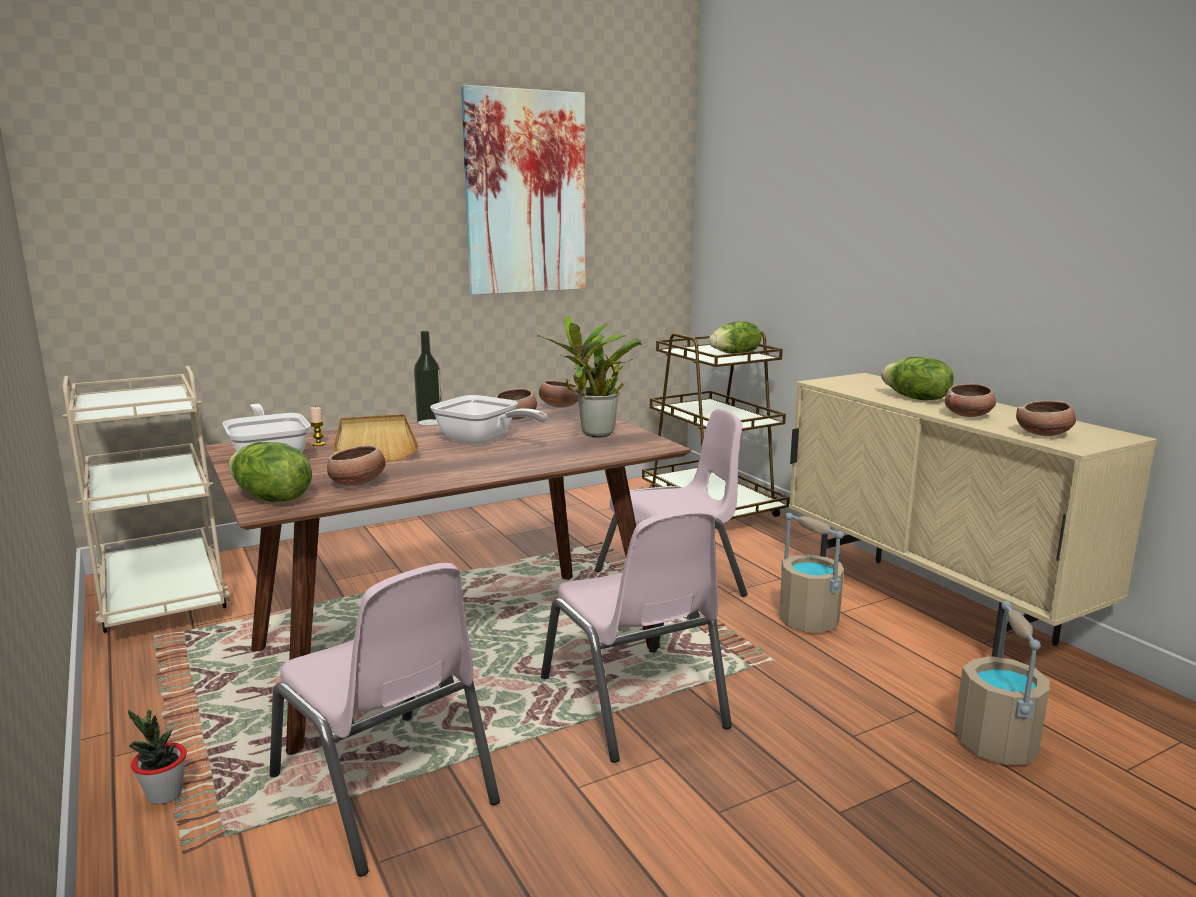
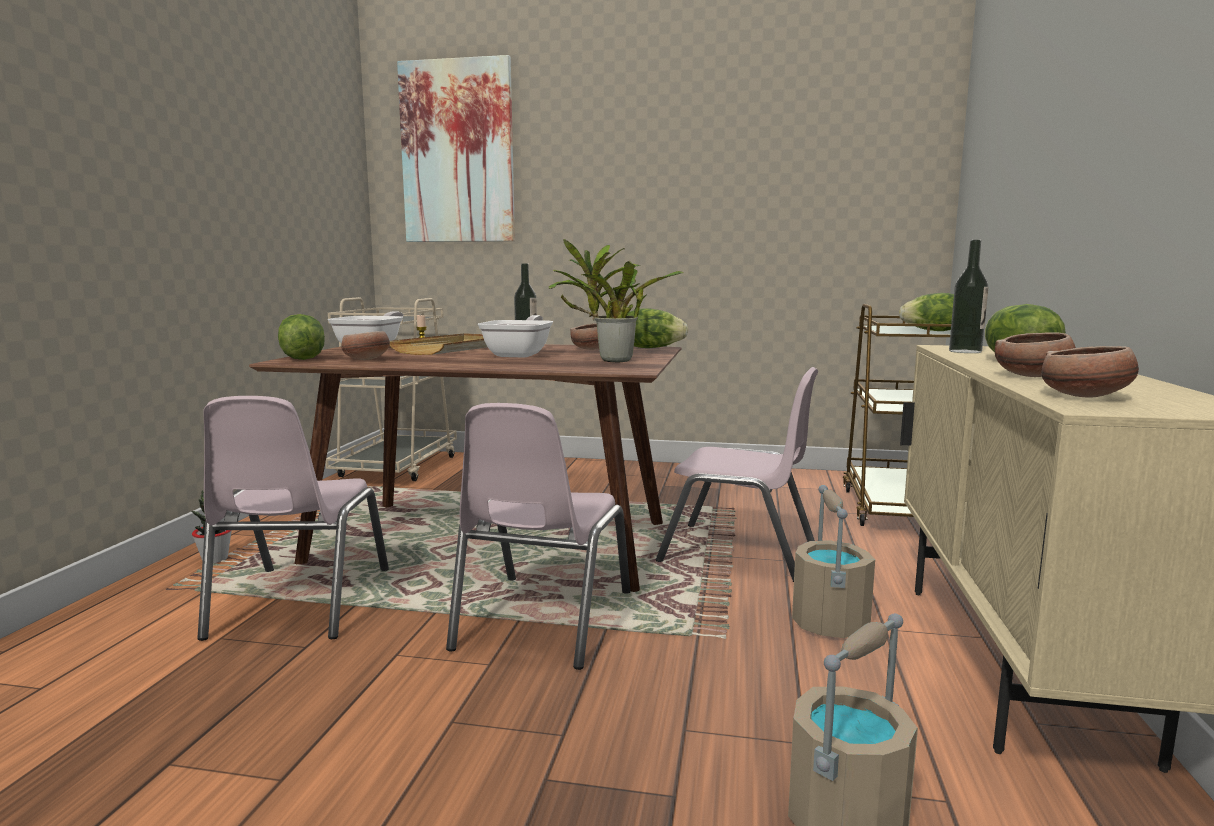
camera: 40 degrees right, 5 degrees down
(482, 440) = (520, 354): frying pan -> frying pan turned 150 degrees counterclockwise
(525, 193) = (748, 168): picture -> picture (457, 152)
(559, 407) = (651, 348): bowl -> lettuce
(852, 387) = (965, 351): none -> bottle

